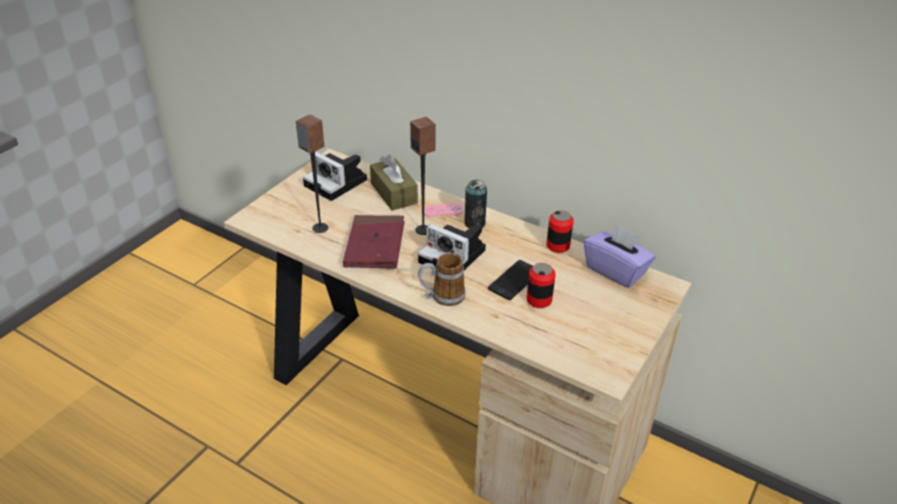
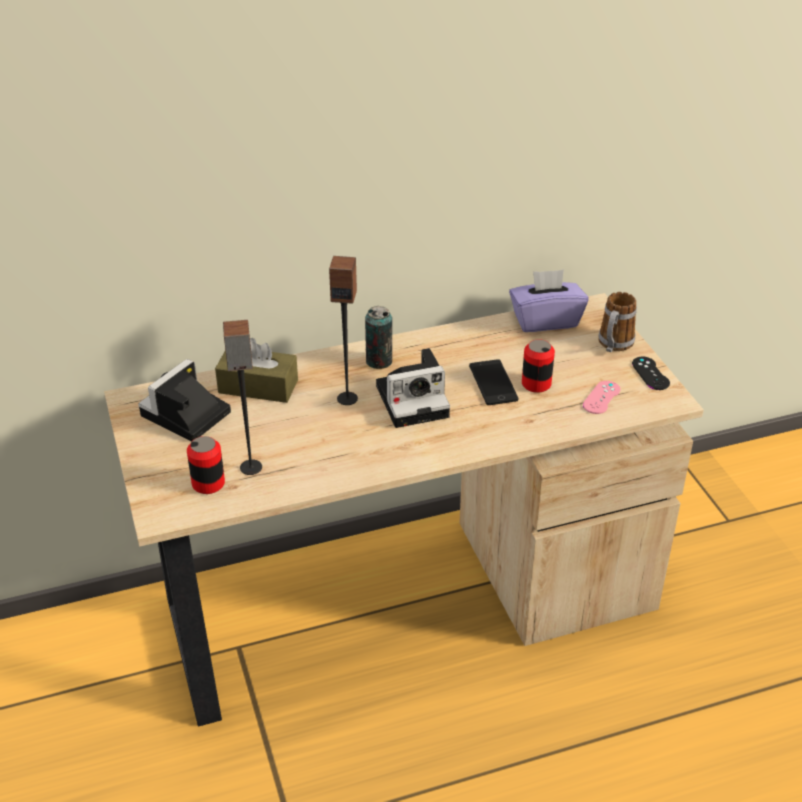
camera: 50 degrees left, 0 degrees up
(338, 183) = (184, 416): camera -> camera turned 135 degrees clockwise
(375, 245) = (331, 443): red book -> none
(441, 297) = (466, 439): mug -> mug (613, 345)
(443, 210) = (332, 369): pink game controller -> pink game controller (601, 397)
(558, 246) = (474, 332): can -> can (208, 483)
(626, 350) = (650, 373): none -> black game controller

